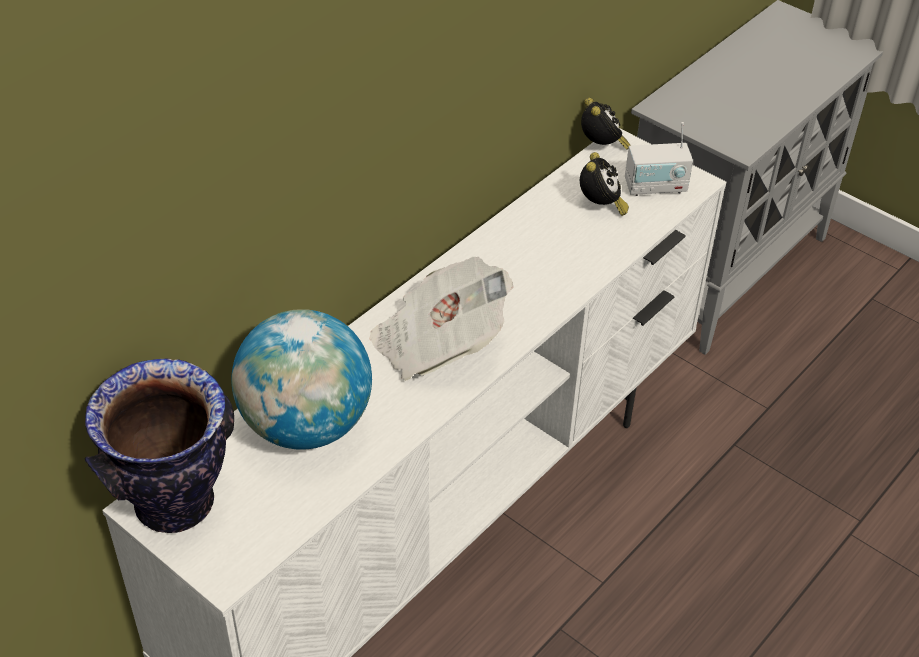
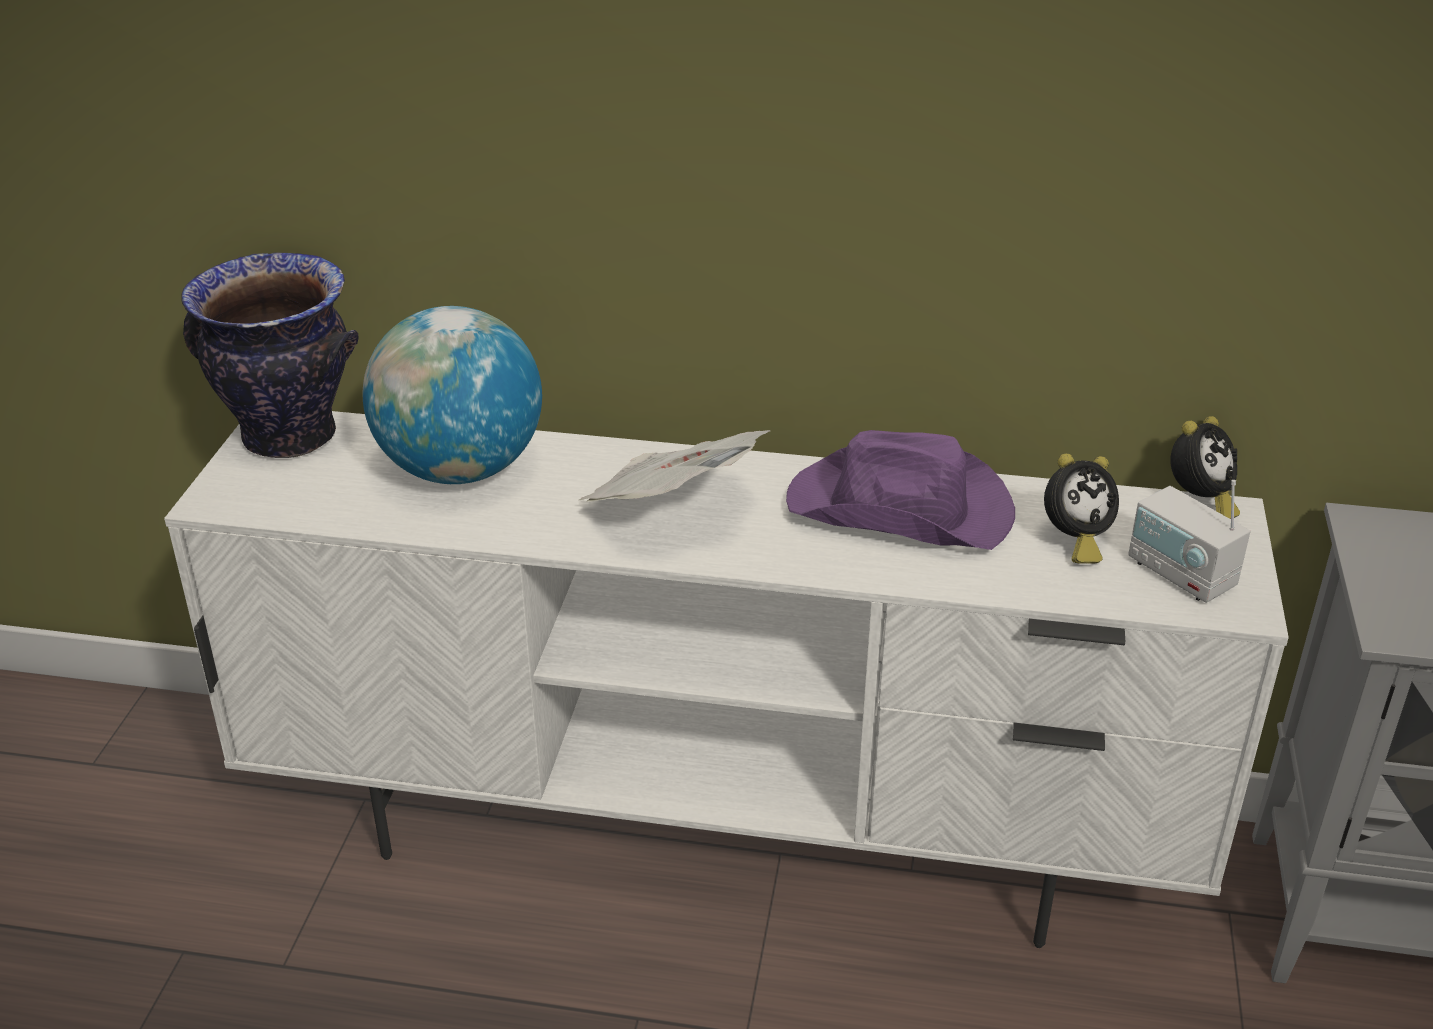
camera: 60 degrees right, 10 degrees down
(520, 252) = (901, 510): none -> purple hat

